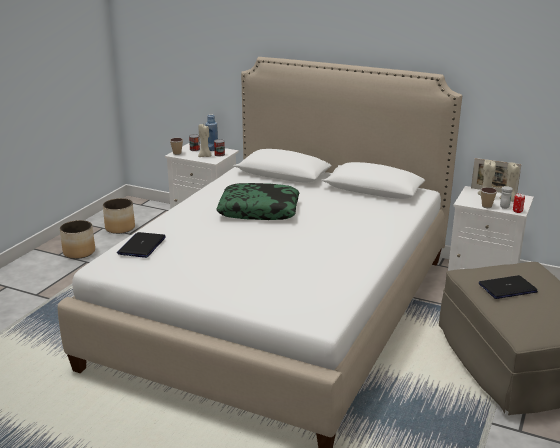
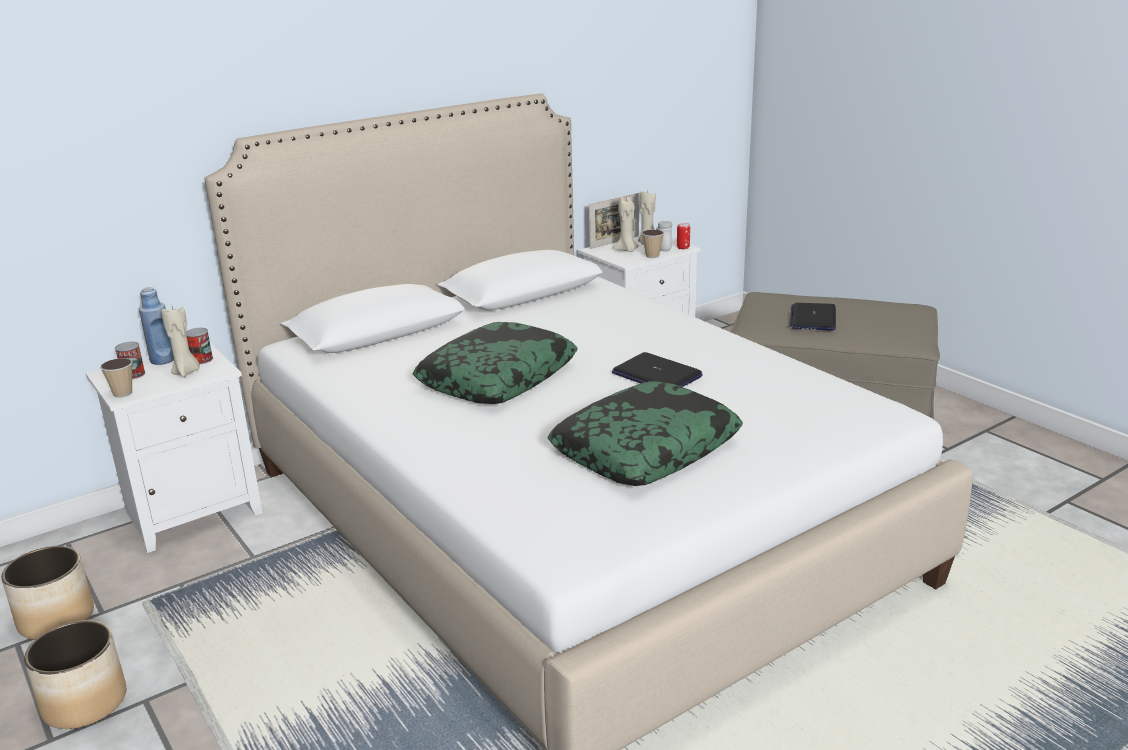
camera: 60 degrees left, 0 degrees up
(142, 246) = (533, 498): laptop -> laptop (656, 375)
(212, 260) = (645, 449): none -> pillow

